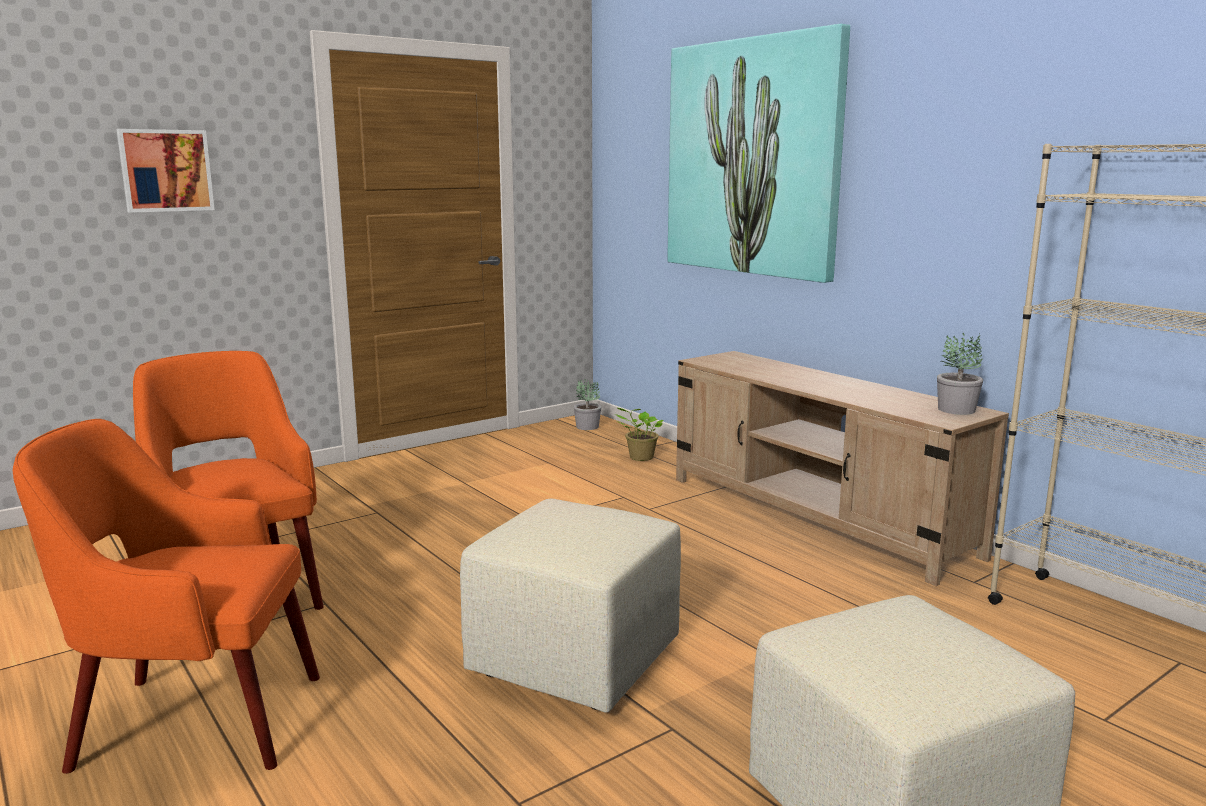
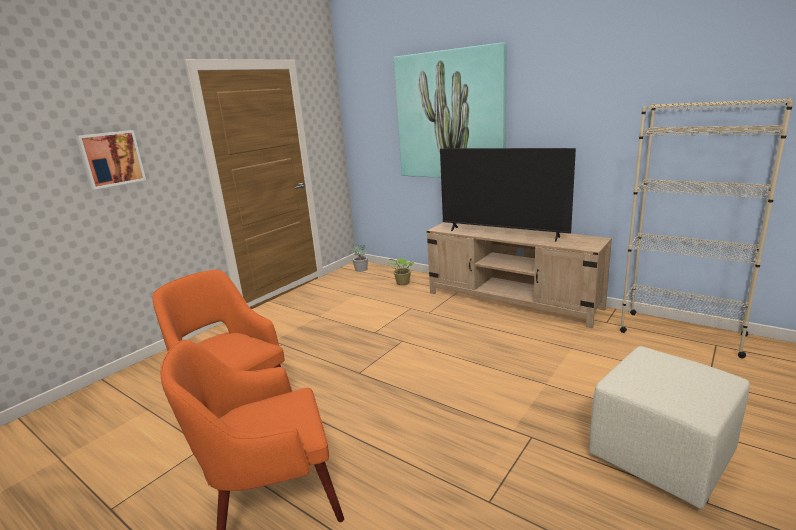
camera: 15 degrees left, 5 degrees up
(575, 662) = (456, 411): beige ottoman -> none
(806, 381) = (502, 234): none -> television
(956, 409) = (588, 239): potted plant -> none

